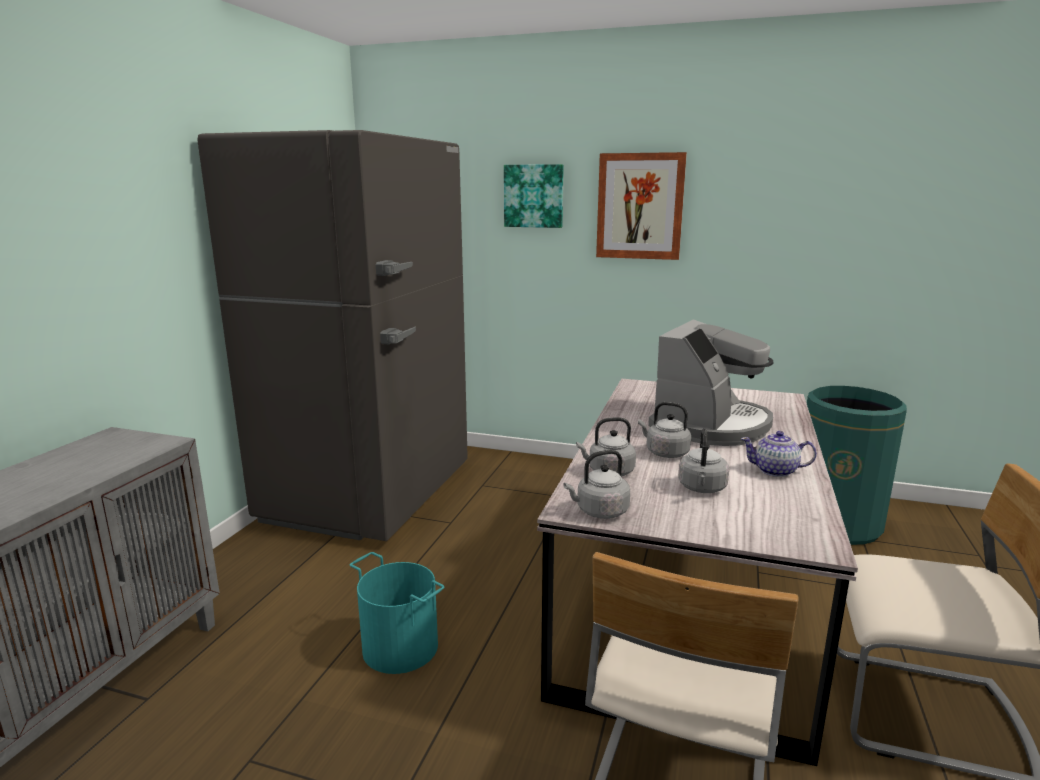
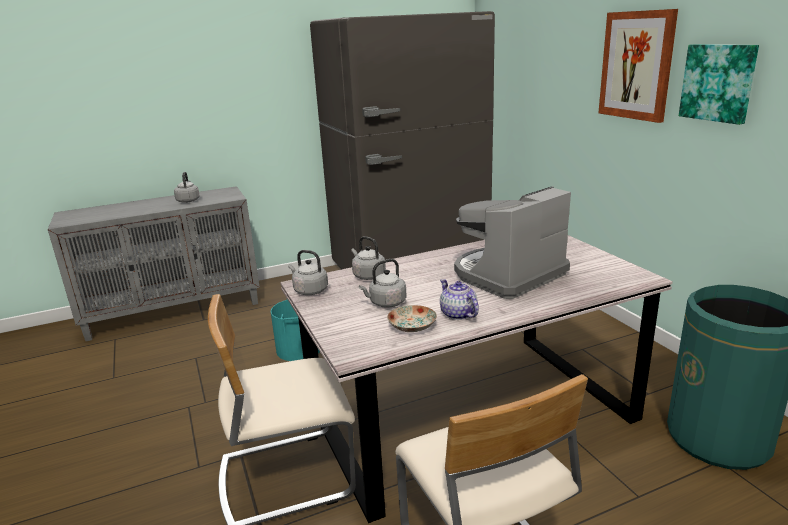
camera: 50 degrees right, 5 degrees up
(534, 196) = (565, 53): picture -> picture (718, 82)
(664, 453) = (426, 278): grey kettle -> grey kettle (188, 200)
(711, 426) = (507, 275): coffee machine -> coffee machine turned 150 degrees clockwise
(781, 498) = (412, 327): none -> plate

